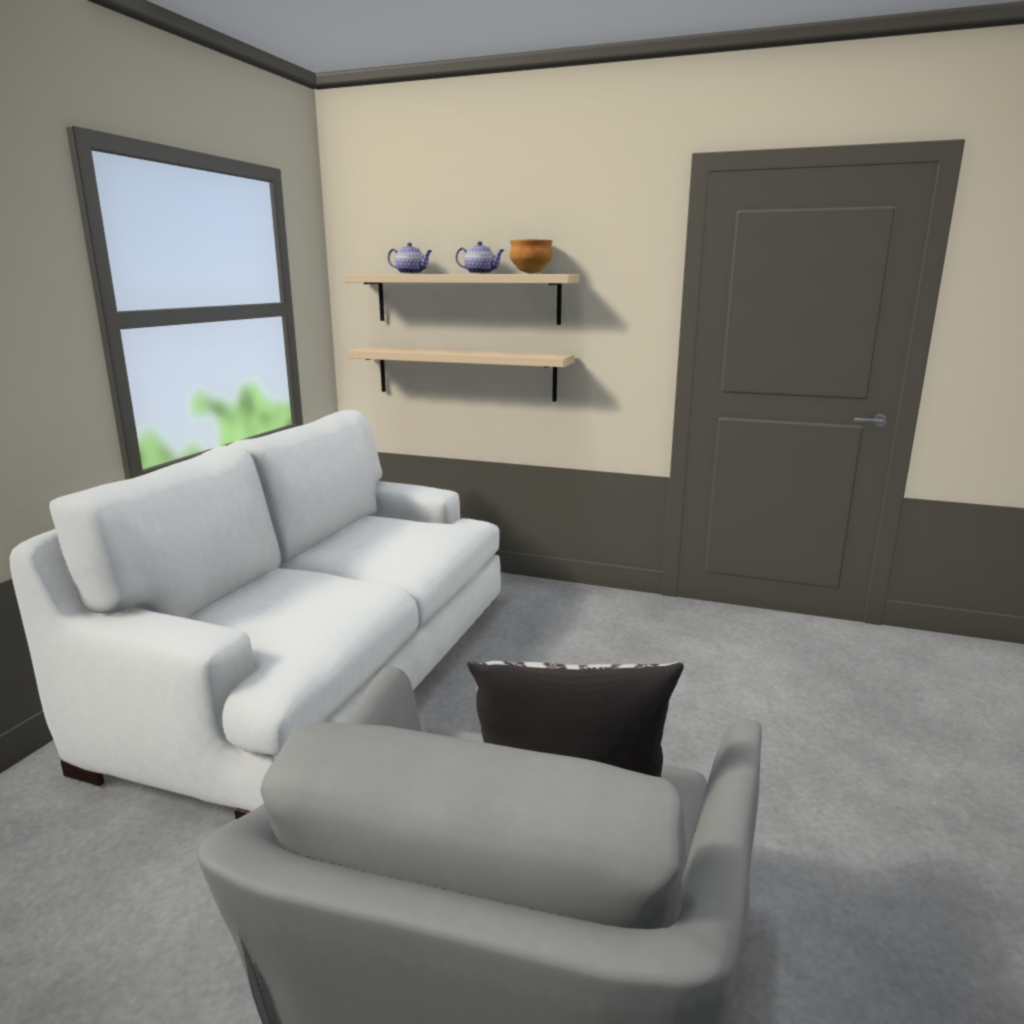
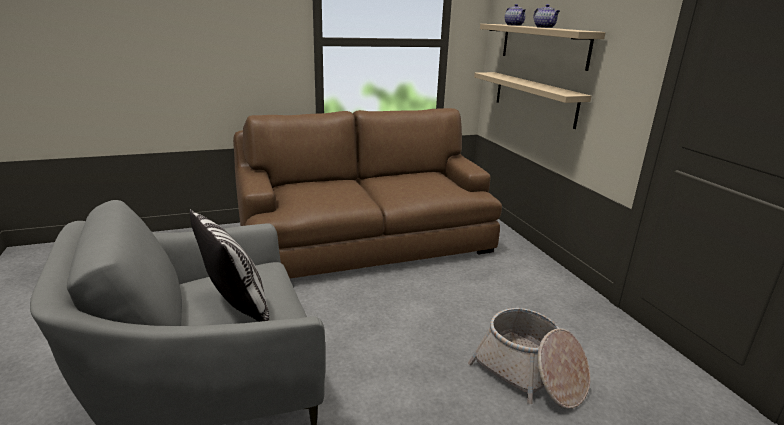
camera: 50 degrees right, 5 degrees up
(325, 670) = (366, 242): white sofa -> brown sofa
(530, 273) = (569, 29): bowl -> none
(736, 697) = (530, 374): none -> basket

